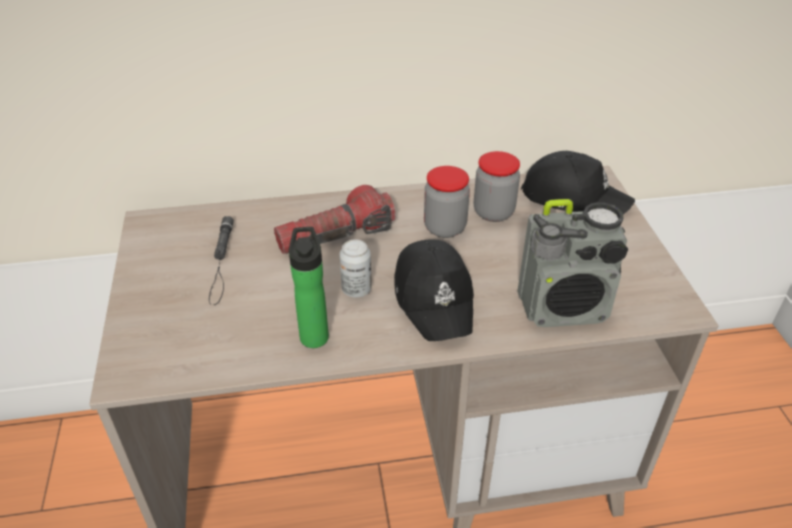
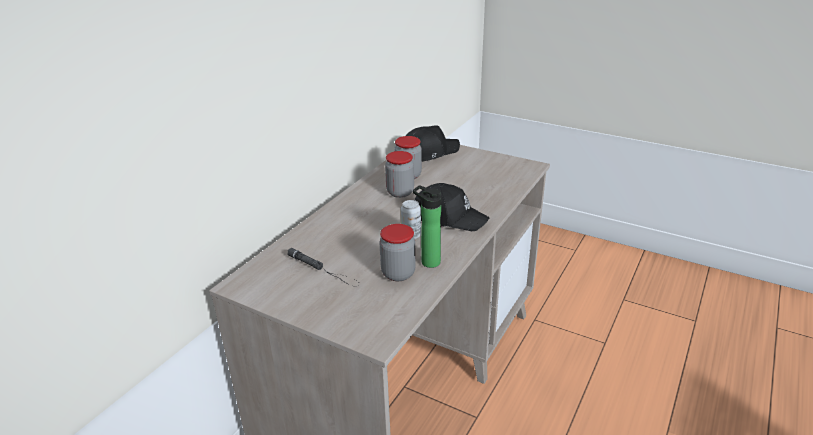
camera: 50 degrees left, 10 degrees down
(265, 323) = (398, 273): none -> jar
(336, 235) = (357, 224): flashlight -> none
(564, 307) = (497, 189): radio -> none

